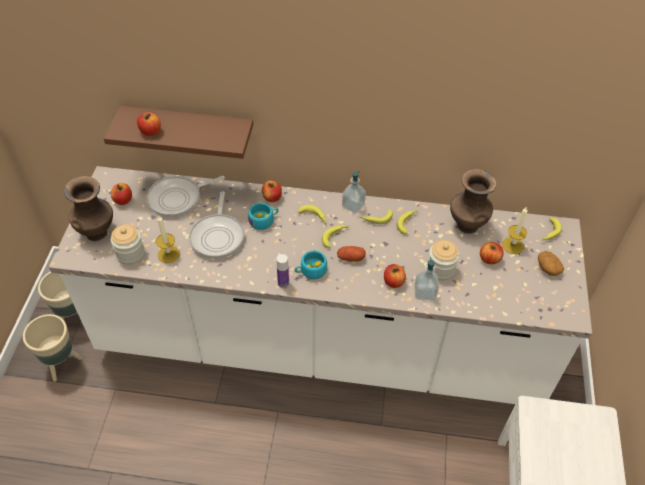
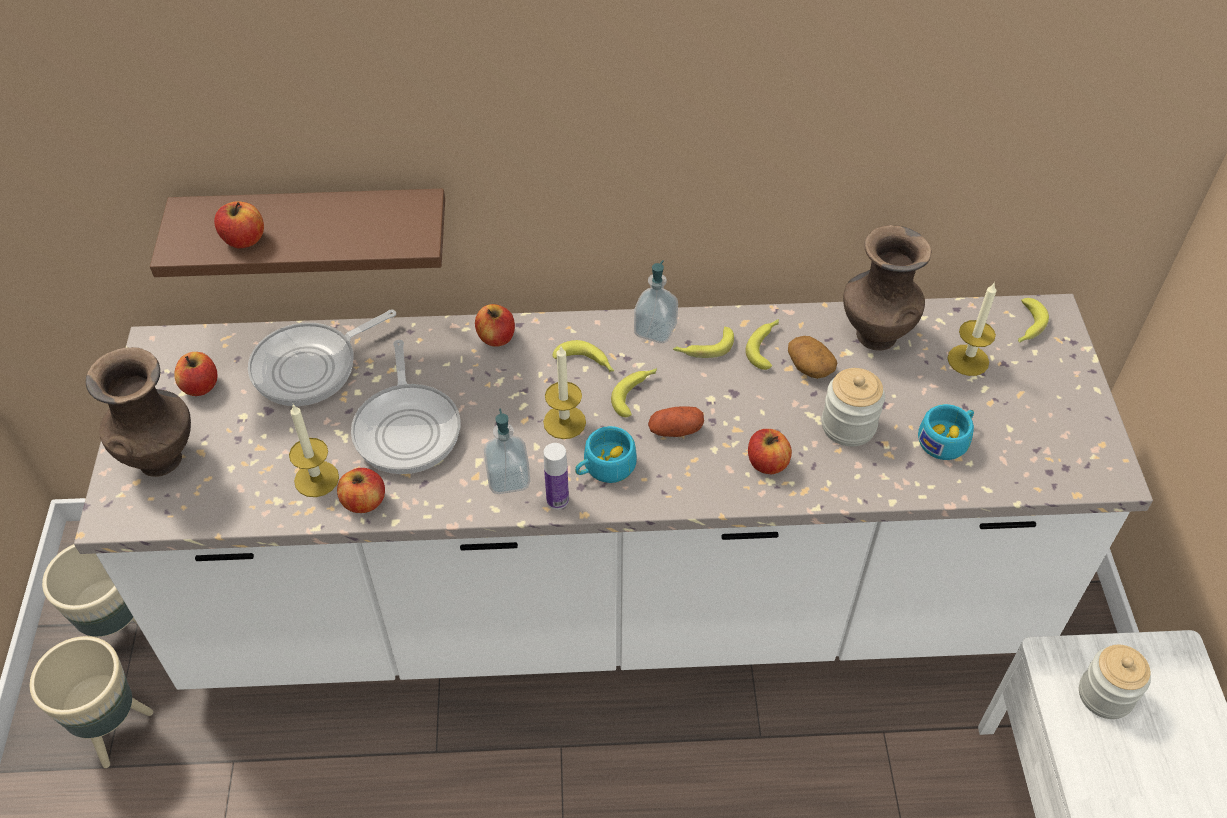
camera: 10 degrees left, 0 degrees up
(130, 254) = (239, 490): jar -> jar (1105, 695)
(264, 220) = (491, 384): turquoise cup -> turquoise cup (947, 439)
(296, 245) = (564, 422): none -> candle
(425, 293) = (831, 475): soap dispenser -> soap dispenser (508, 478)
(489, 259) = (932, 392): apple -> apple (364, 502)
(548, 268) = (1042, 392): potato -> potato (809, 366)

